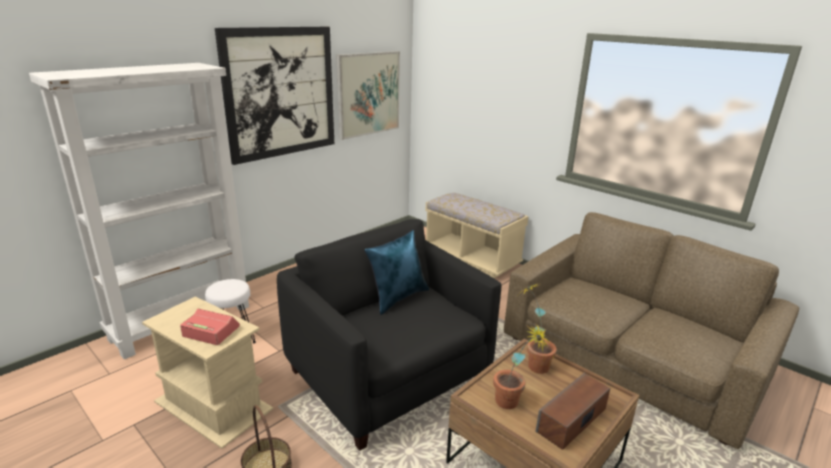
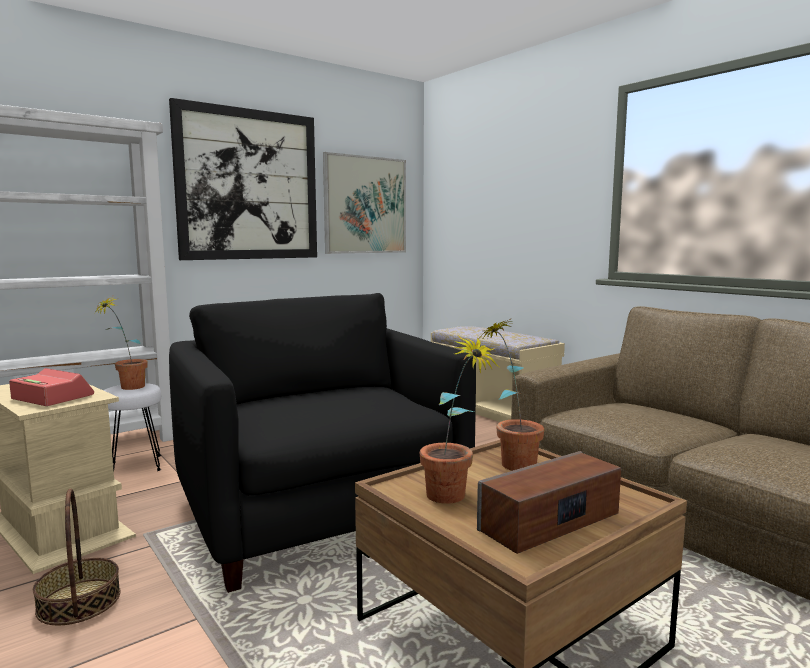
camera: 10 degrees right, 15 degrees down
(224, 288) = (126, 388): none -> potted plant
(397, 297) = (335, 389): blue pillow -> none

